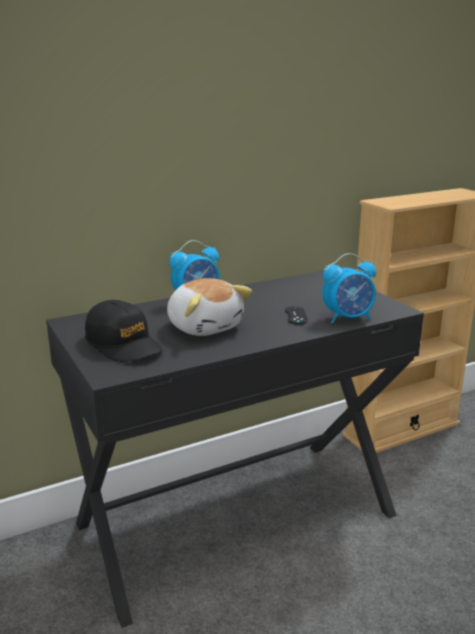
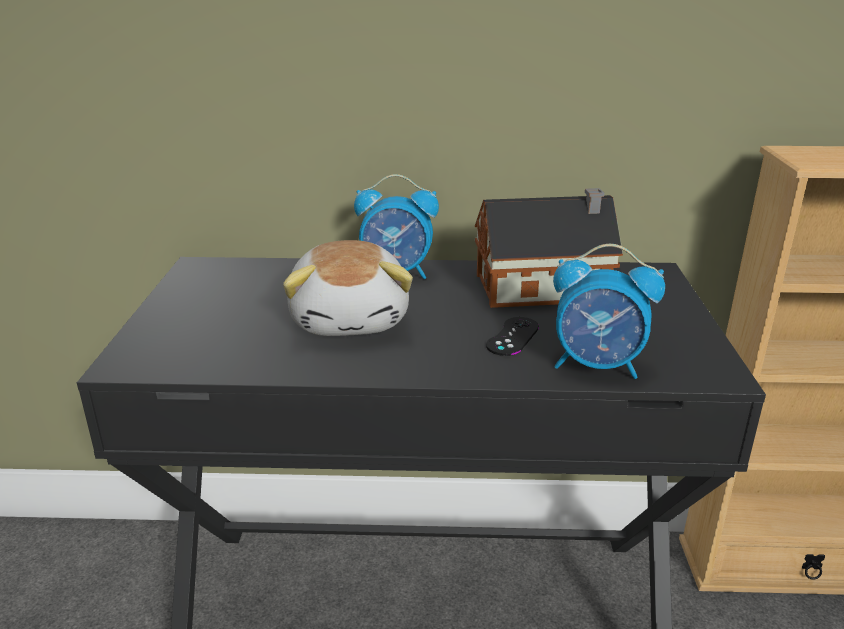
camera: 30 degrees right, 5 degrees up
(123, 344) = (210, 319): black cap -> none
(284, 292) = (546, 288): none -> toy house

